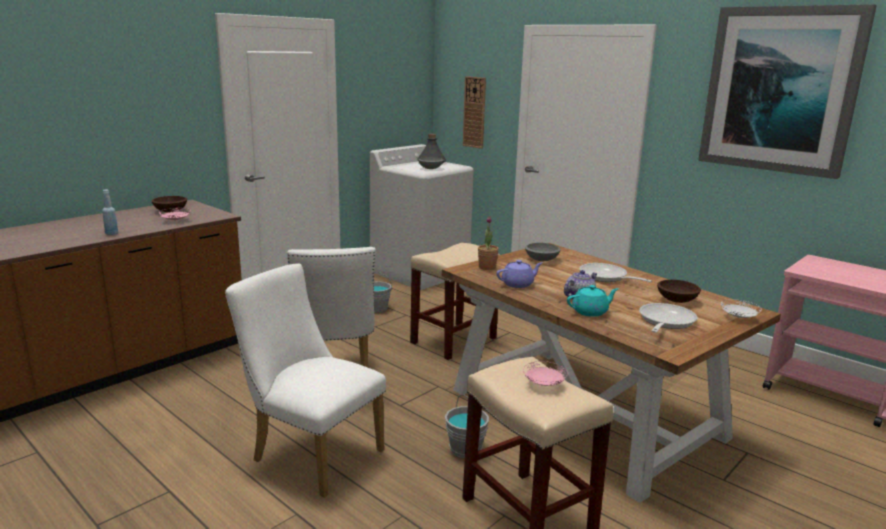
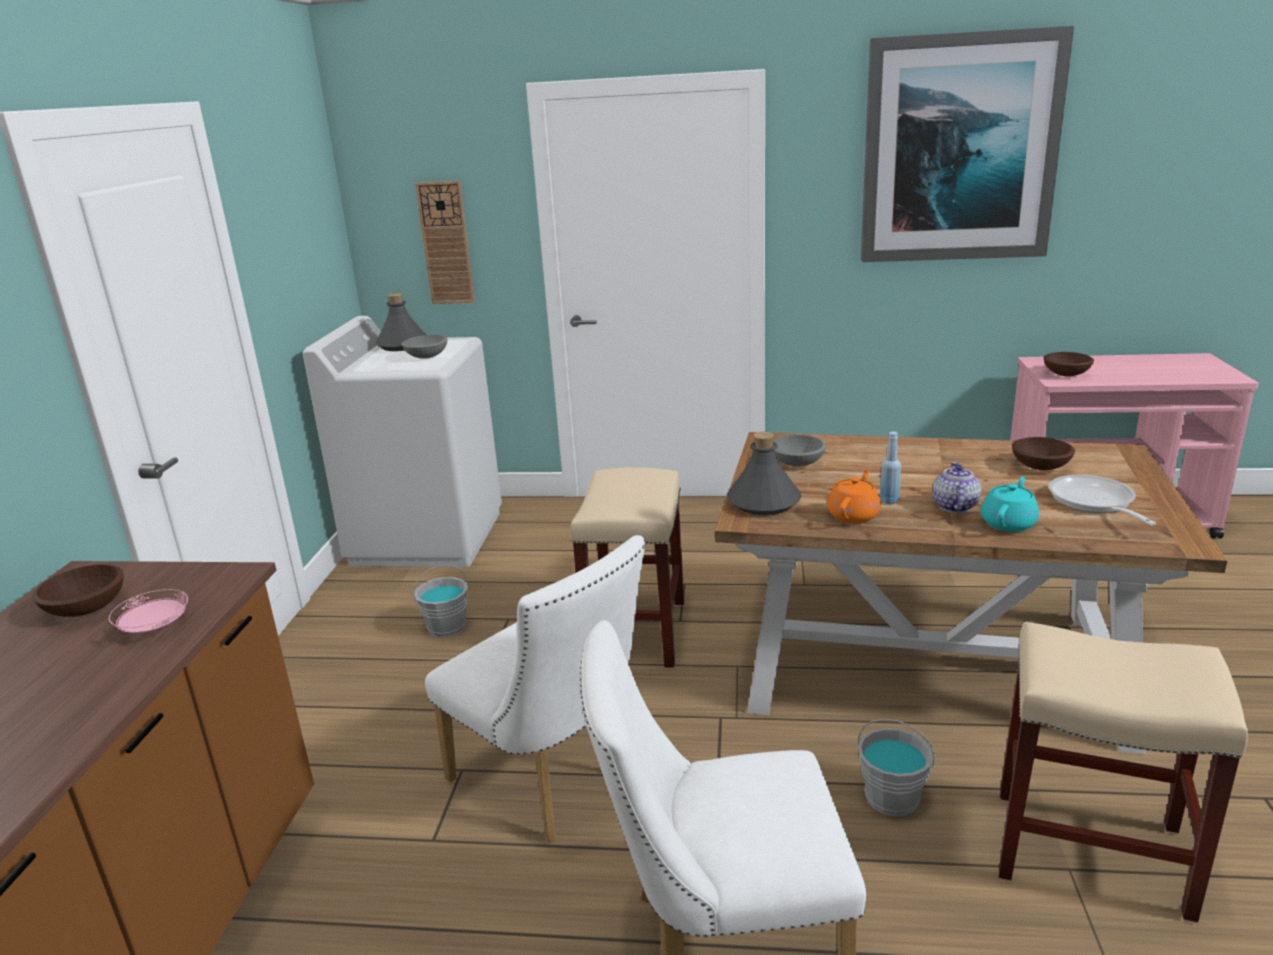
camera: 35 degrees left, 5 degrees up
(111, 233) = (64, 728): blue bottle -> blue bottle (889, 500)
(487, 267) = (763, 502): potted plant -> grey bottle
(518, 284) = (854, 515): purple teapot -> orange teapot
(544, 384) = (1127, 659): pink plate -> none
(606, 277) = (915, 462): frying pan -> none
(739, 318) = (1132, 466): white plate -> none
(817, 269) = (1065, 374): none -> brown bowl

